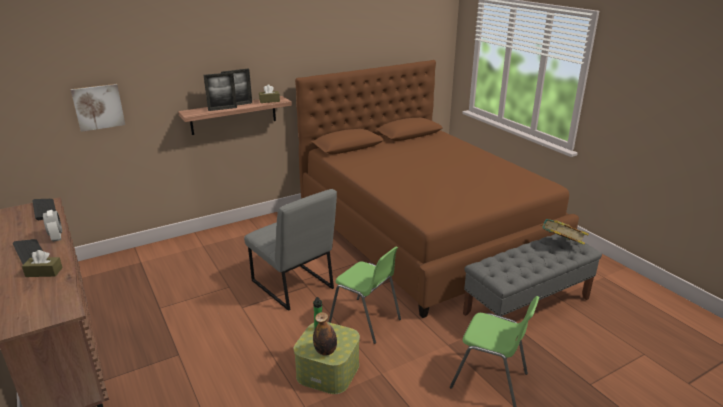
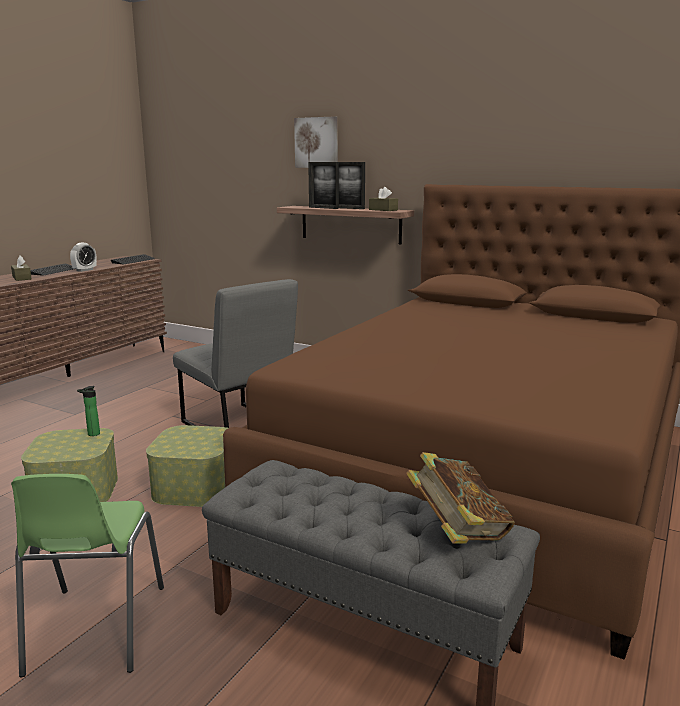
camera: 60 degrees right, 10 degrees down
(98, 107) = (227, 186): picture -> picture (317, 142)
(293, 285) = (238, 426): grey chair -> grey chair turned 60 degrees counterclockwise
(325, 351) = (48, 447): bottle -> none
(365, 321) = (195, 486): green chair -> storage box

